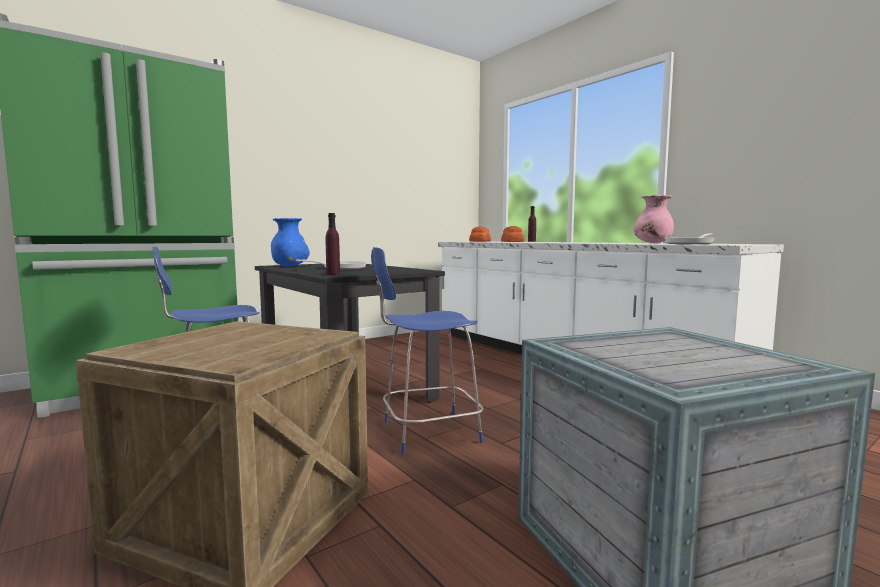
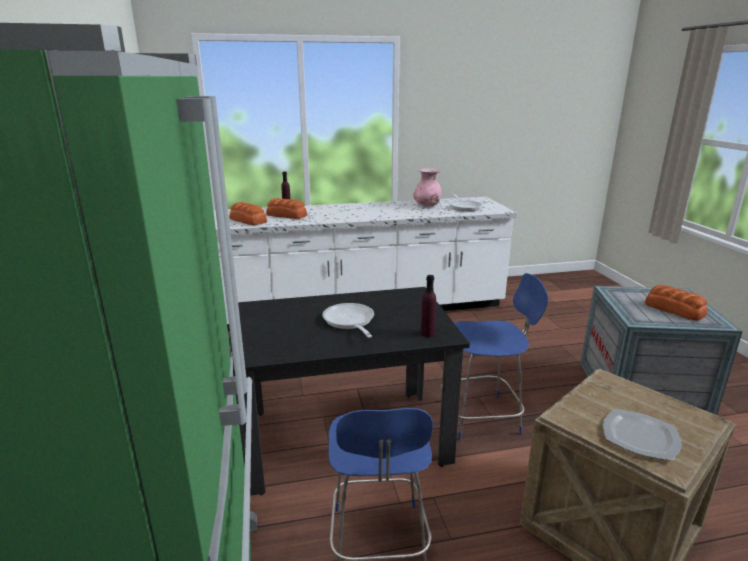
camera: 65 degrees left, 15 degrees up
(194, 342) = (640, 437): none -> plate
(290, 266) = (271, 345): blue vase -> none
(427, 432) = (483, 416): blue chair -> blue chair turned 105 degrees counterclockwise
(677, 359) = (674, 309): none -> bread

